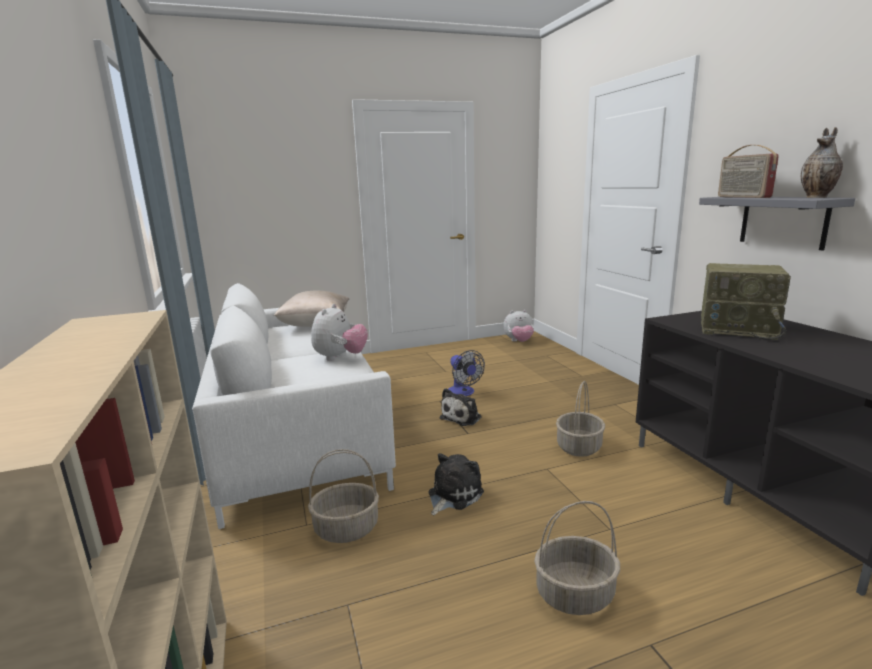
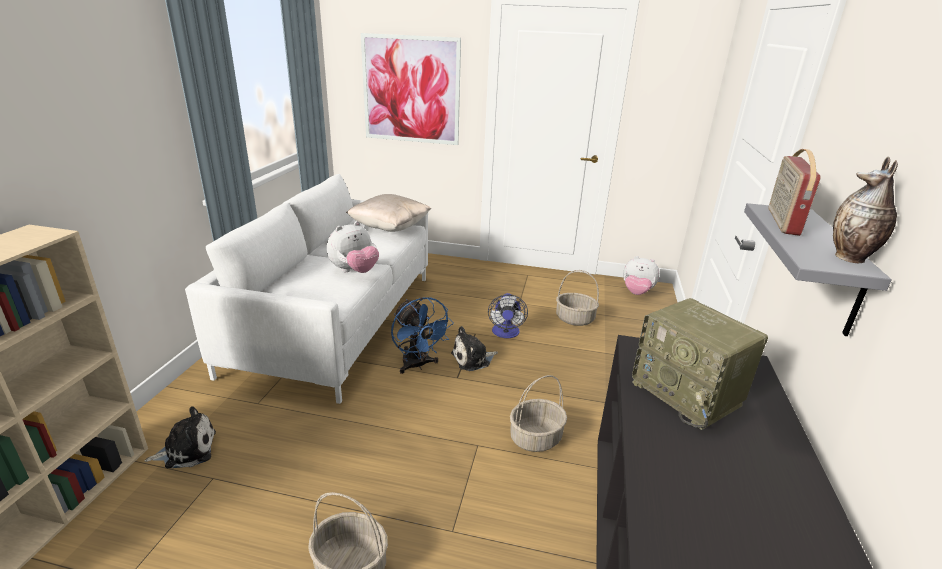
camera: 30 degrees right, 10 degrees up
(281, 195) = (411, 90): none -> picture
(347, 528) = (276, 420): basket -> basket (575, 319)
(423, 437) = (418, 365): none -> blue fan
(453, 495) = (374, 430): plush toy -> plush toy (187, 450)

